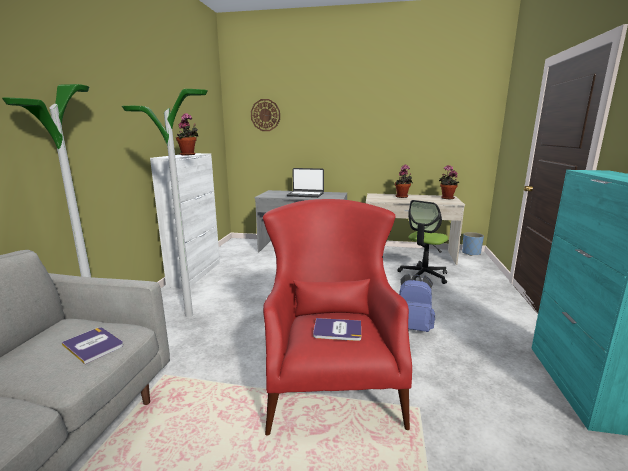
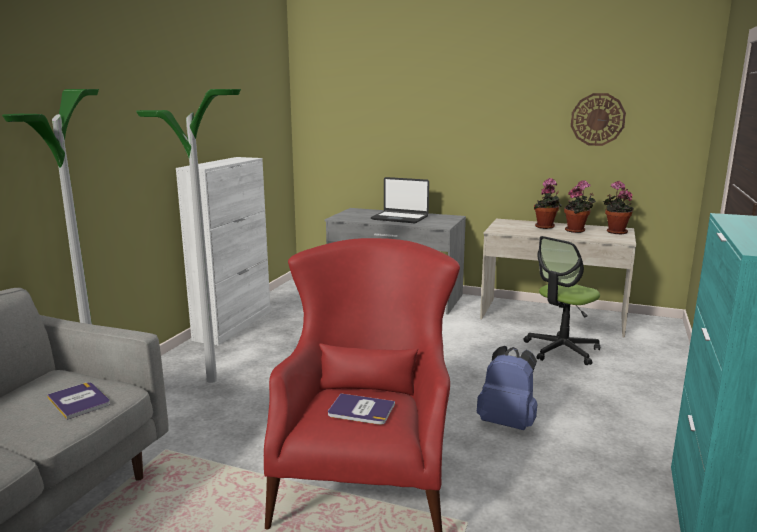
camera: 10 degrees right, 0 degrees up
(189, 155) = (229, 162): potted plant -> potted plant (577, 231)
(265, 115) = (349, 98): wall clock -> wall clock (597, 119)
(471, 253) = (658, 320): blue planter -> none

